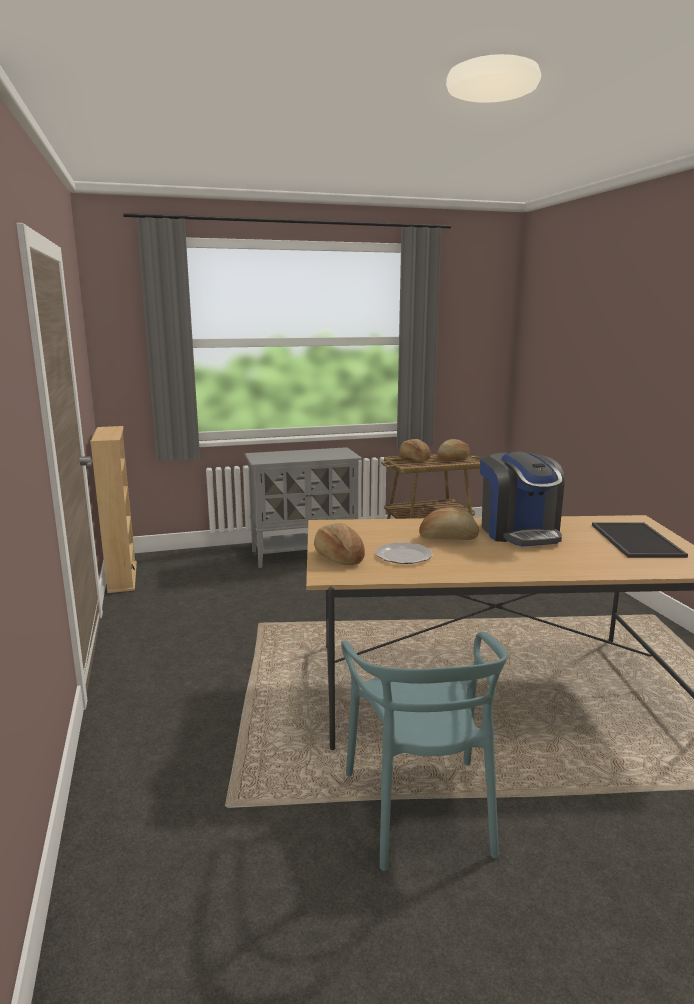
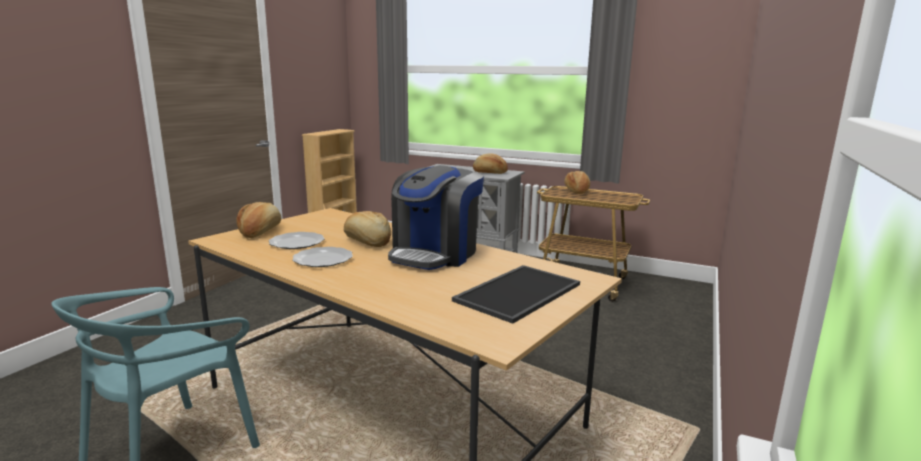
camera: 40 degrees right, 0 degrees up
(453, 458) = (617, 197): bread -> bread (489, 172)
(469, 561) = (322, 259): none -> plate

